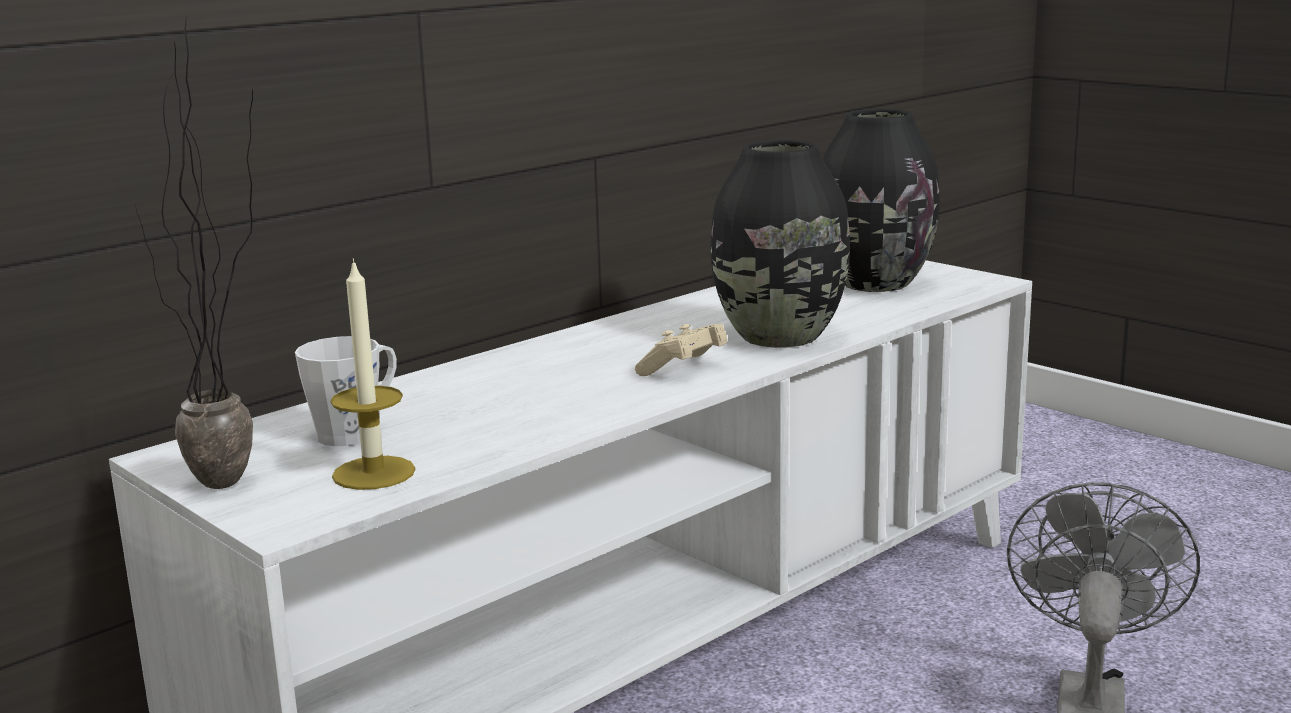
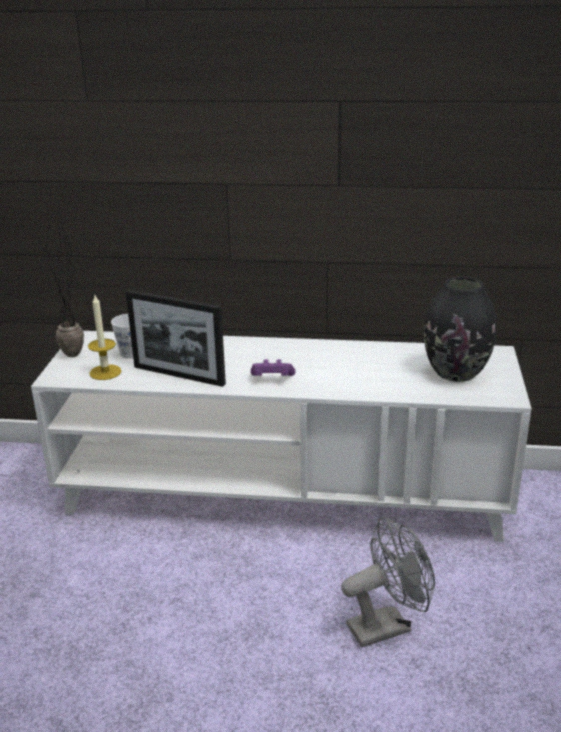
camera: 50 degrees right, 10 degrees up
(527, 422) = (179, 375): none -> picture frame
(684, 369) = (272, 379): beige game controller -> purple game controller
(778, 336) = (341, 381): black vase -> none

